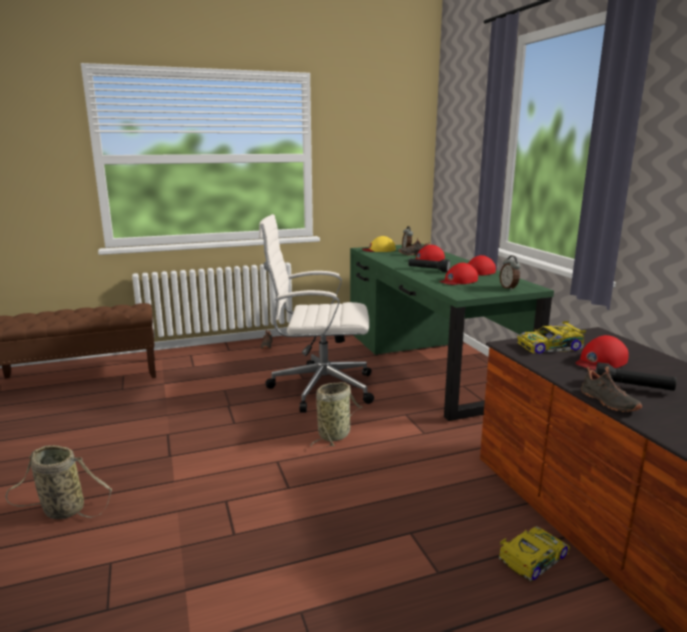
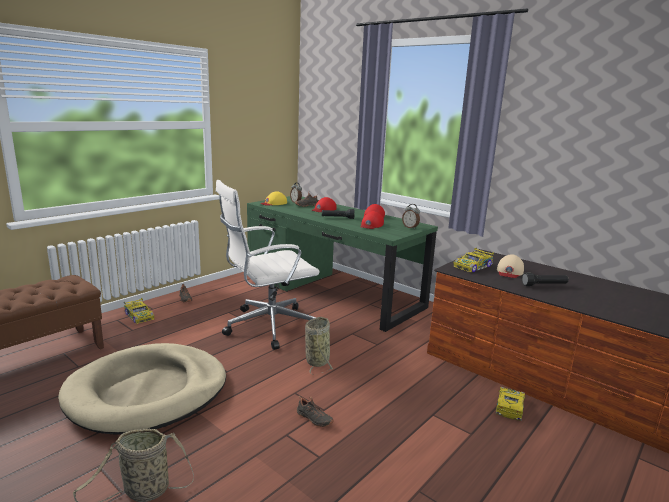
camera: 30 degrees left, 0 degrees up
(150, 424) = (148, 392): none -> beige dog bed
(211, 354) = (139, 316): none -> toy car
(600, 361) = (509, 271): red cap -> beige cap
(607, 402) = (545, 296): black shoe -> black shoe (313, 419)

